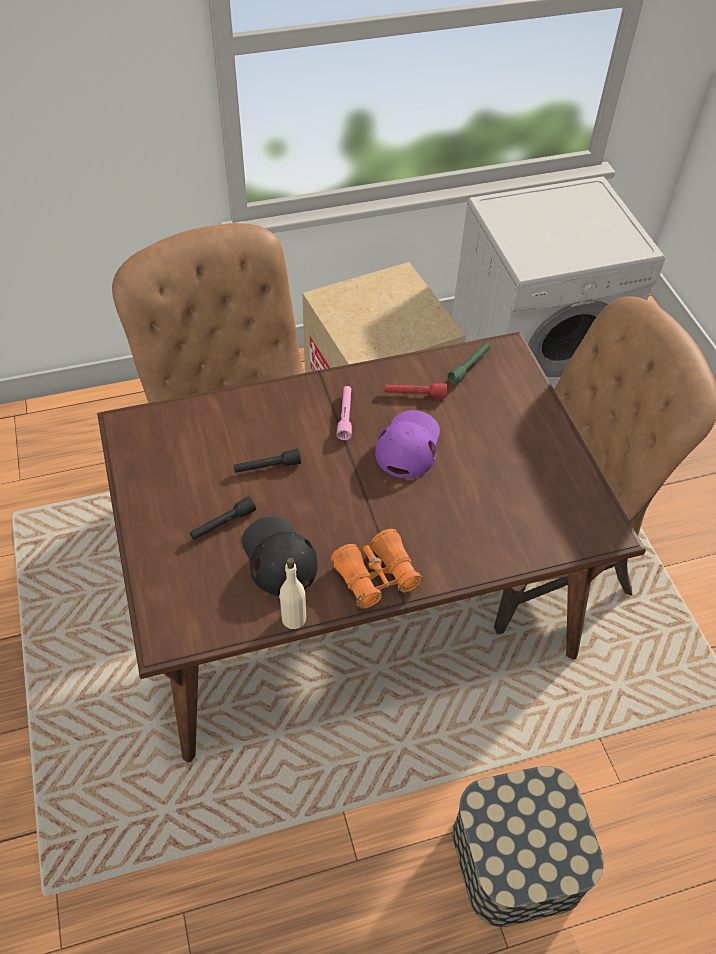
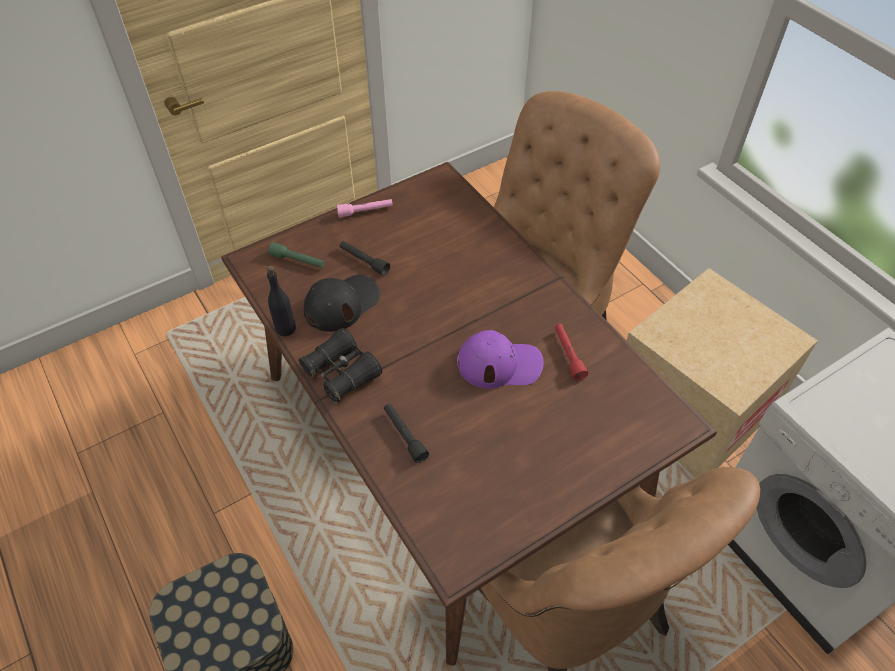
camera: 75 degrees right, 0 degrees up
(267, 467) = (432, 272): black flashlight -> black flashlight (404, 435)
(293, 618) = (286, 328): beige bottle -> black bottle
(345, 416) = (514, 309): pink flashlight -> pink flashlight (365, 211)
(376, 576) = (341, 373): orange binoculars -> black binoculars
(469, 366) = (632, 392): green flashlight -> green flashlight (298, 261)

